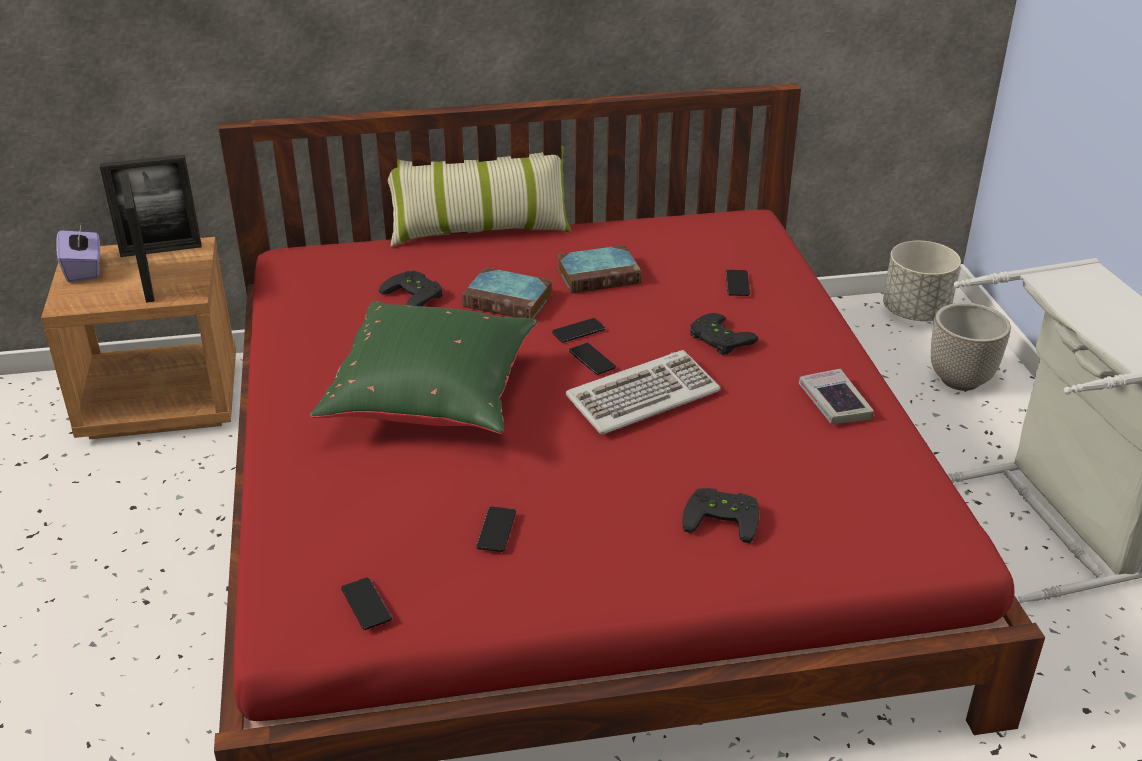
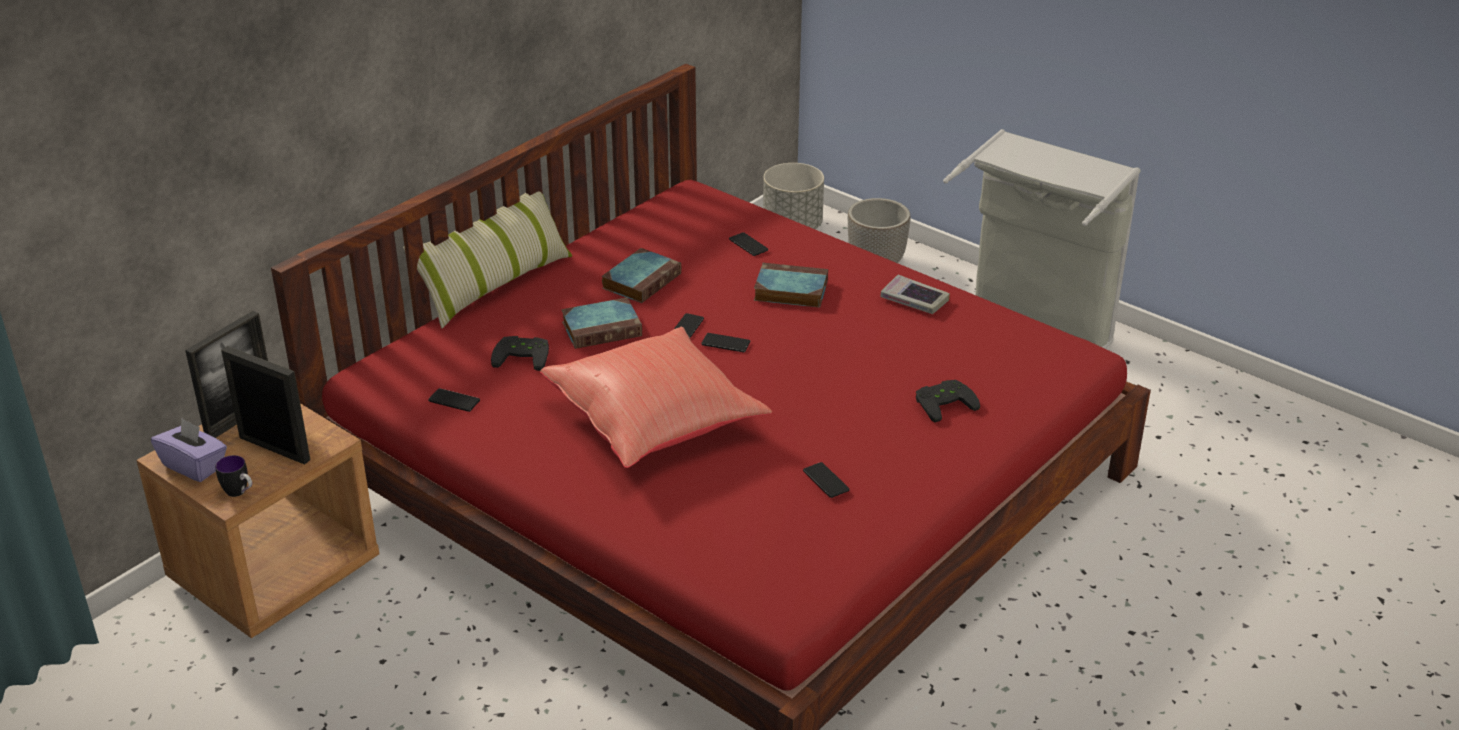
camera: 40 degrees left, 0 degrees up
(78, 302) = (240, 493): none -> mug
(366, 604) = (812, 566): phone -> phone (454, 401)
(434, 398) = (655, 422): green pillow -> red pillow
(642, 396) = (794, 352): keyboard -> none
(718, 339) = (789, 291): black game controller -> book

